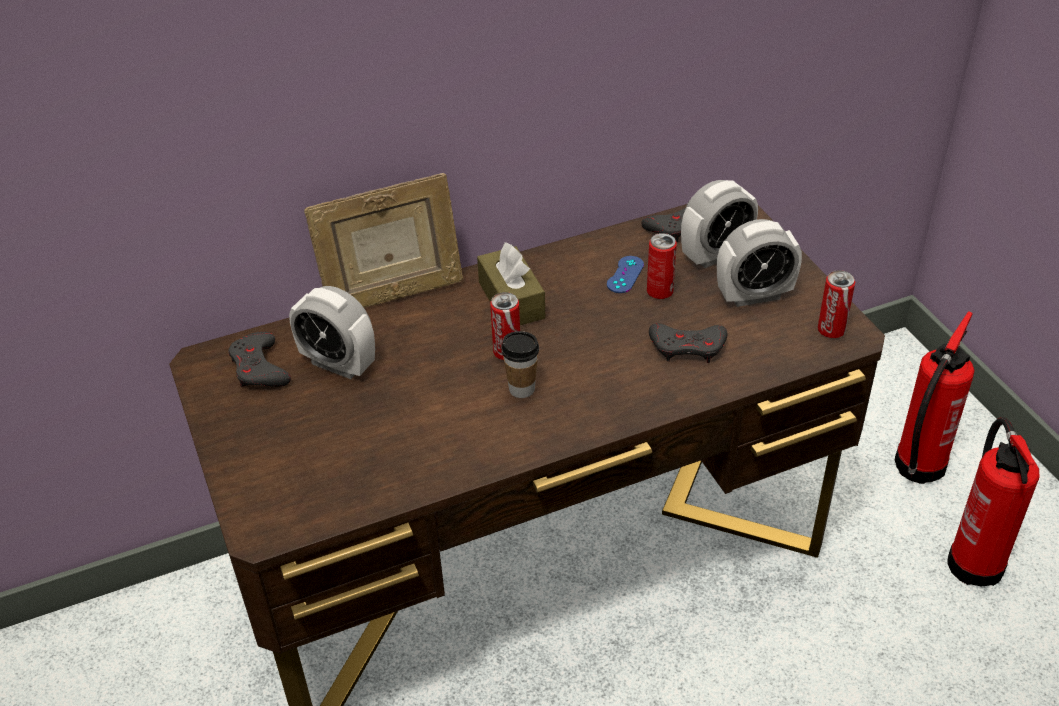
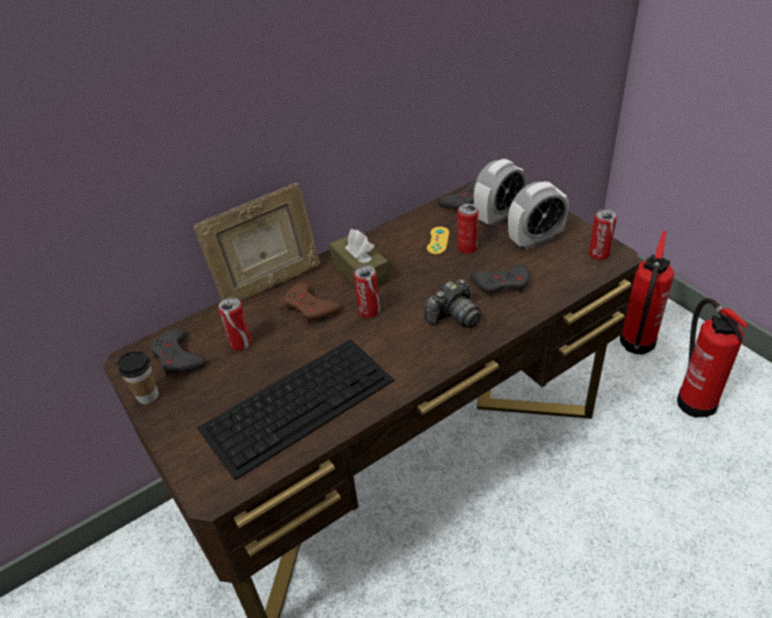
camera: 10 degrees left, 0 degrees up
(338, 364) = (240, 343): alarm clock -> can
(388, 449) = (299, 402): none -> keyboard
(436, 334) = (311, 307): none -> brown game controller
(522, 389) = (389, 337): cup -> cup (148, 396)
(612, 378) = (454, 316): none -> camera
(625, 275) = (438, 240): blue game controller -> yellow game controller

